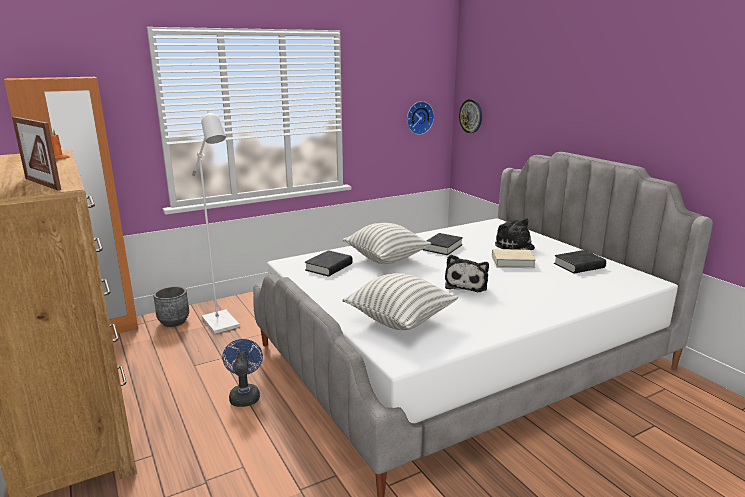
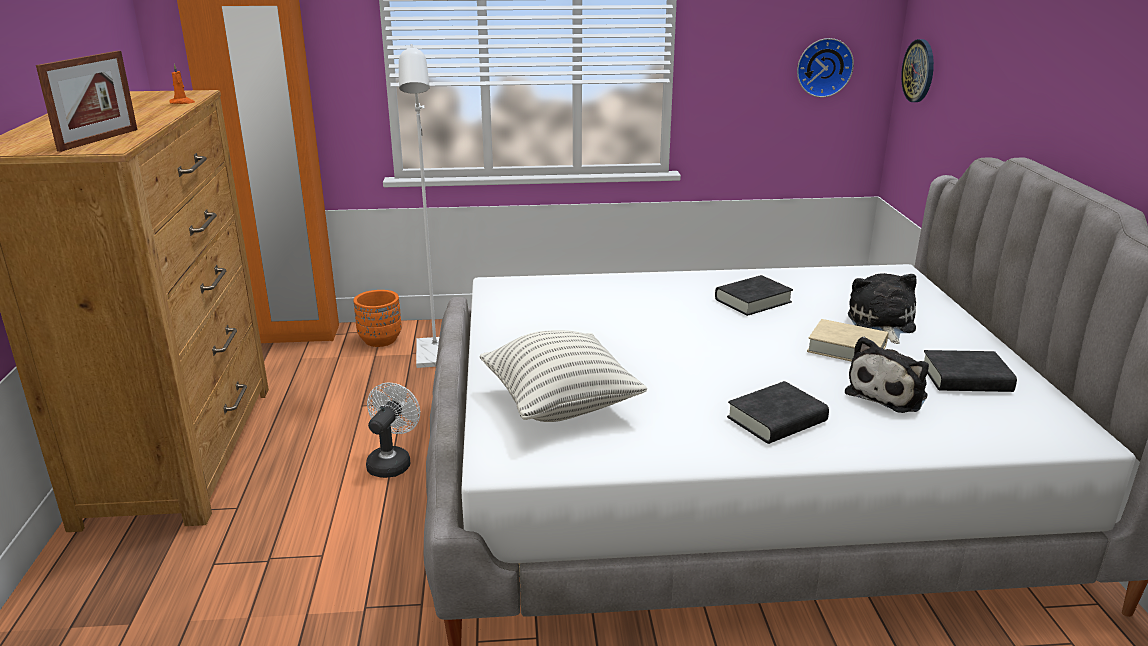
camera: 25 degrees right, 5 degrees up
(42, 184) = (99, 140): picture frame -> picture frame turned 135 degrees counterclockwise
(174, 322) = (380, 340): grey planter -> orange planter
(244, 395) = (392, 462): blue fan -> white fan
(329, 267) = (545, 302): black book -> black book (776, 420)
(386, 259) = (642, 304): pillow -> none
(466, 284) = (724, 371): plush toy -> plush toy (889, 393)

